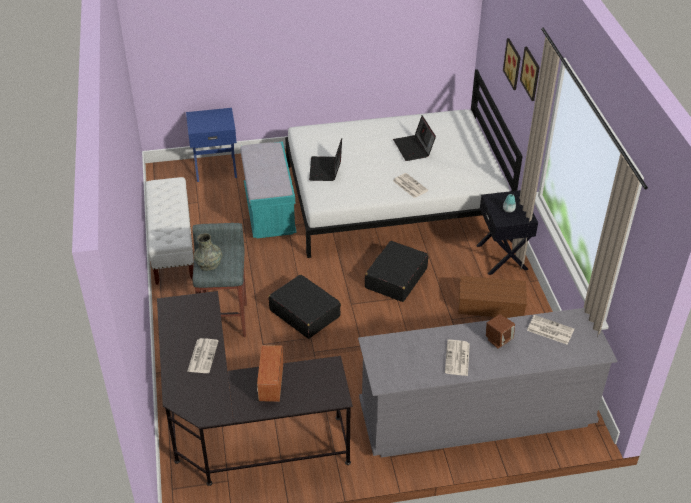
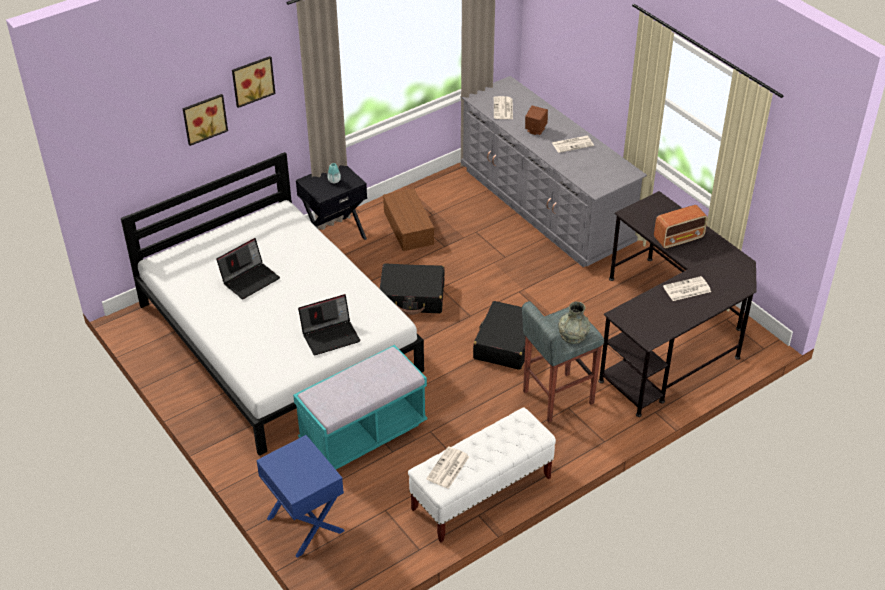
camera: 115 degrees left, 0 degrees up
(409, 185) = (322, 264): newspaper -> newspaper (448, 468)

